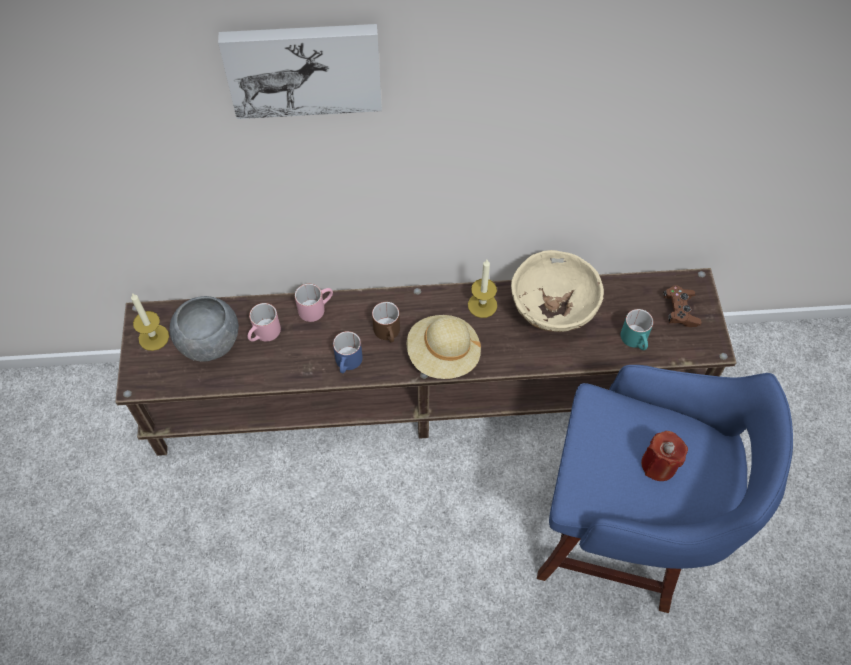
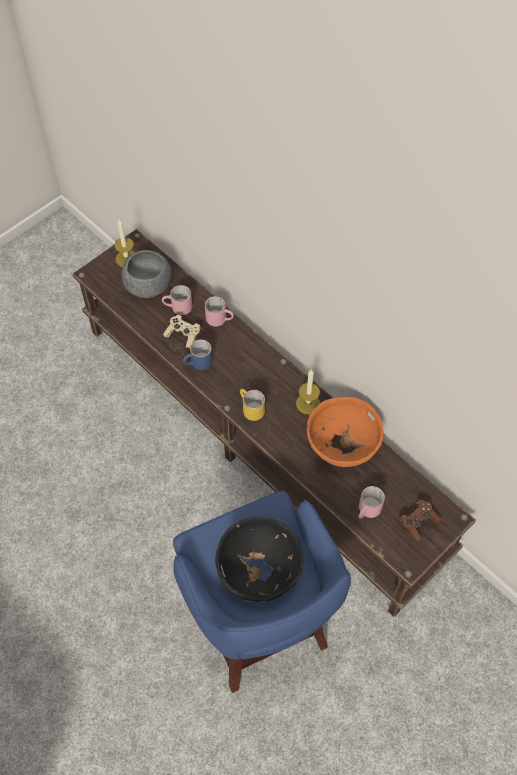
camera: 50 degrees right, 0 degrees up
(301, 352) = (183, 335): none -> beige game controller
(303, 68) = (245, 151): picture -> none
(389, 333) = (238, 368): brown mug -> none
(443, 356) = (250, 408): beige hat -> yellow mug
(551, 311) = (342, 445): beige bowl -> orange bowl
(636, 340) = (368, 511): turquoise mug -> pink mug
(659, 465) = (259, 572): red candle -> black bowl

